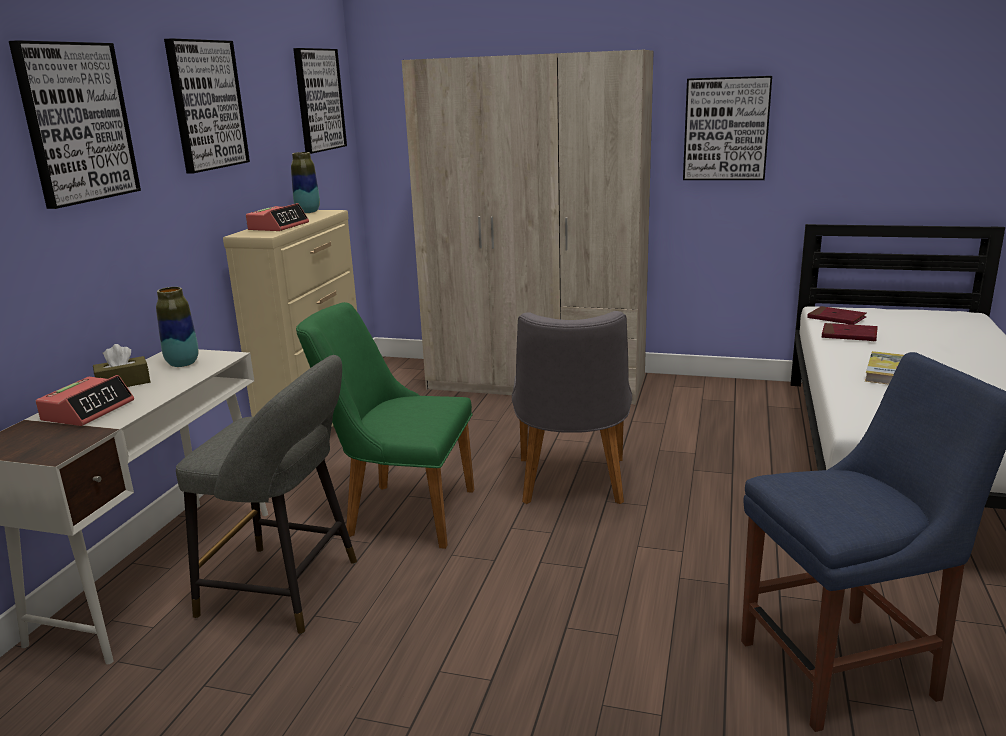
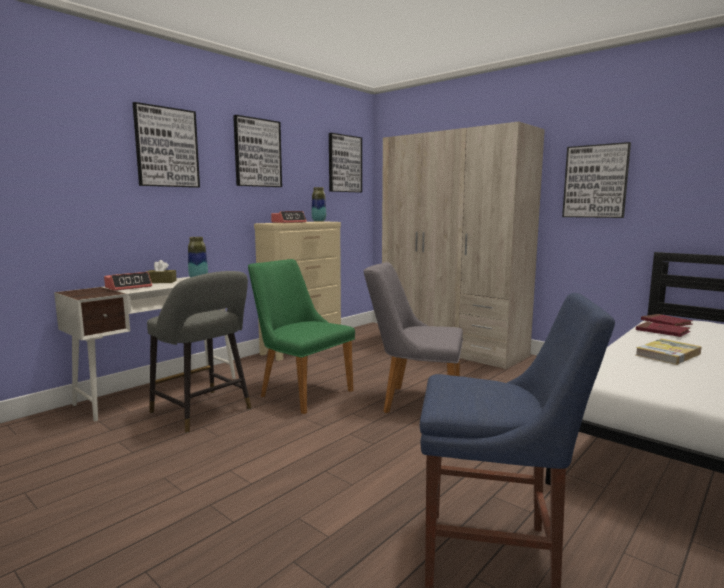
camera: 25 degrees right, 10 degrees down
(571, 486) = (414, 401): grey chair -> grey chair turned 75 degrees clockwise

